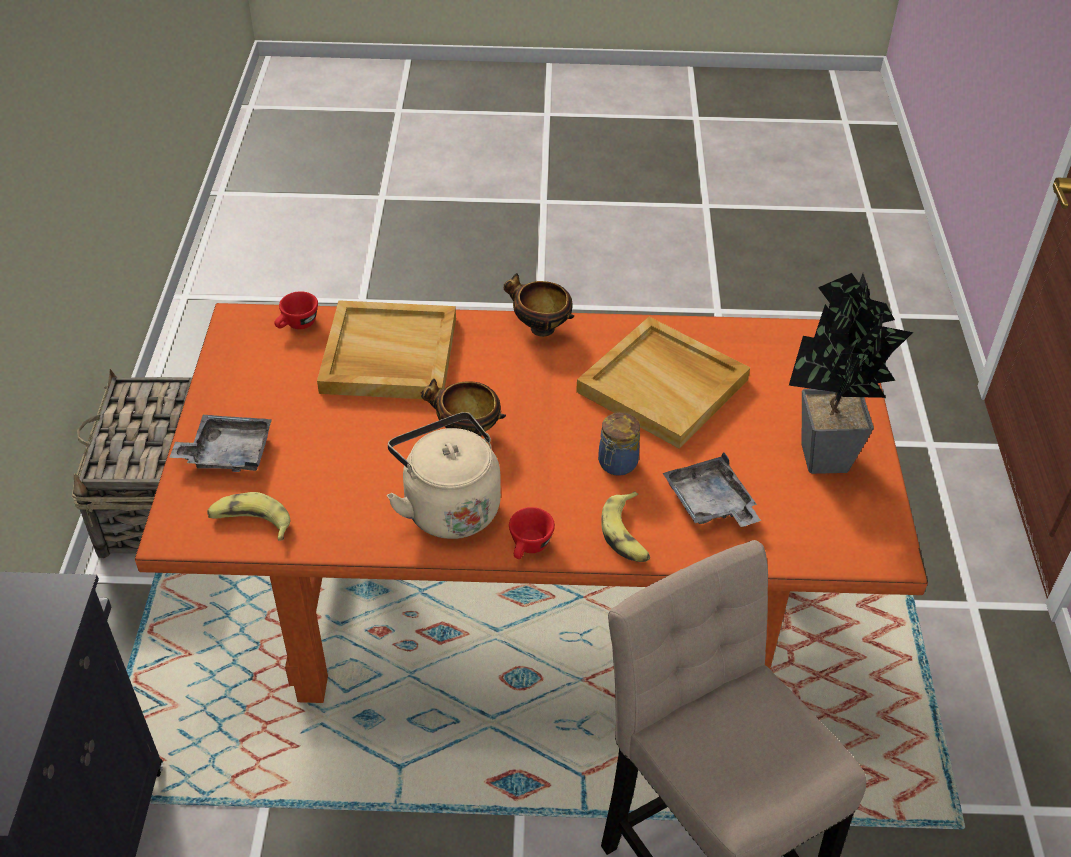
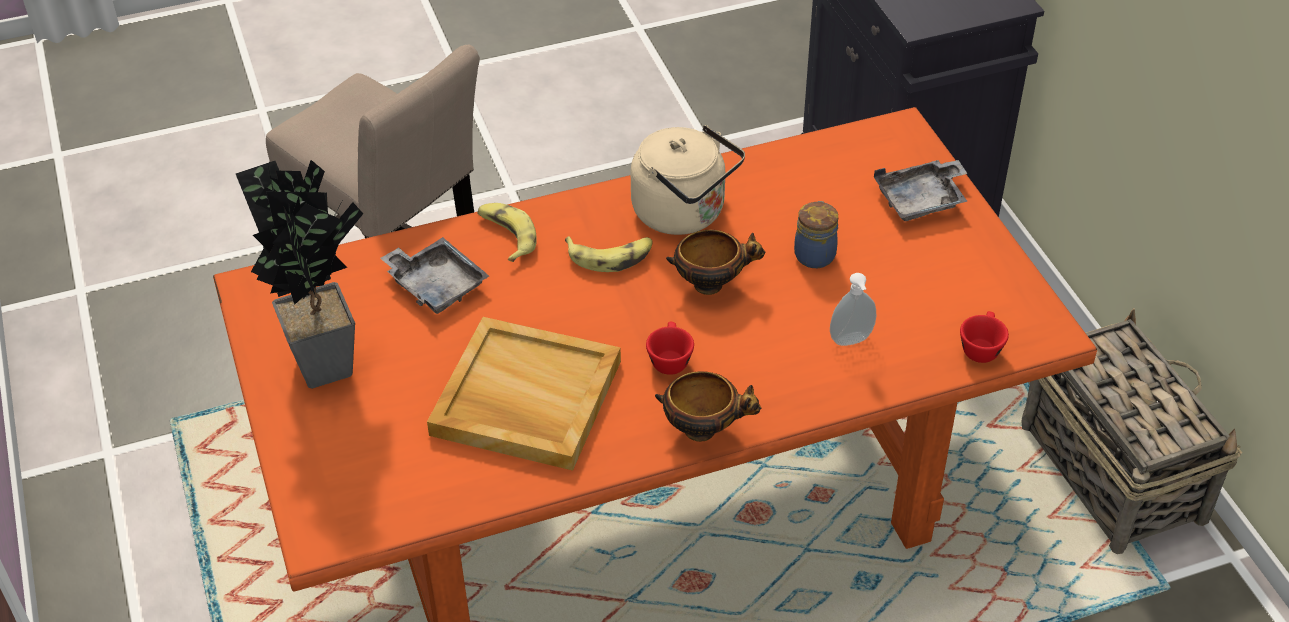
camera: 160 degrees right, 0 degrees up
(251, 522) = (847, 154): banana -> banana (611, 256)
(388, 356) = (851, 341): beige tray -> soap dispenser
(529, 548) = (591, 201): red cup -> red cup (669, 358)
(616, 464) = (543, 296): jar -> jar (815, 254)

